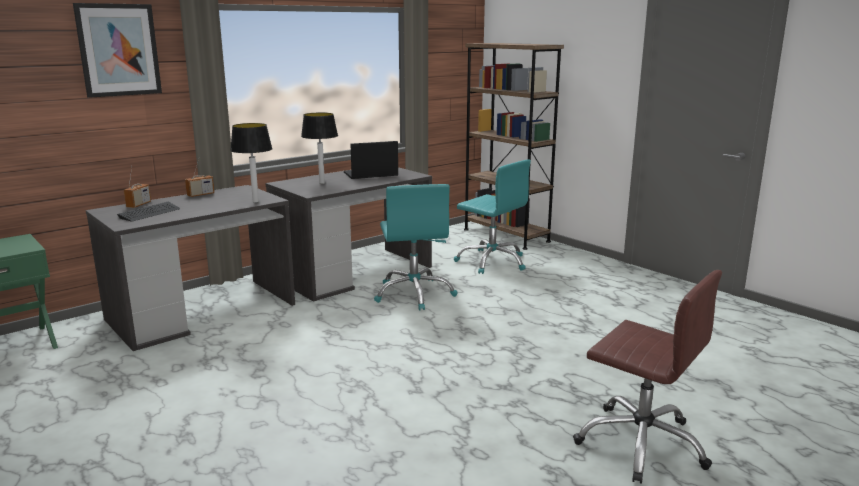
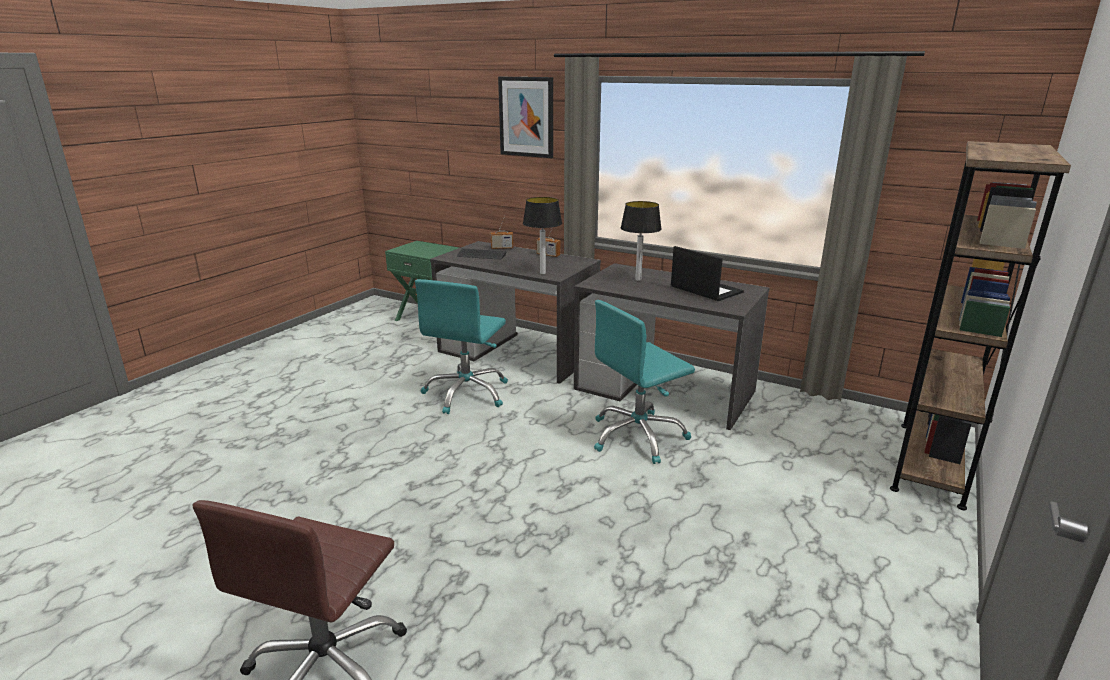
camera: 70 degrees right, 5 degrees up
(492, 262) = (801, 470): turquoise office chair -> turquoise office chair (467, 393)

